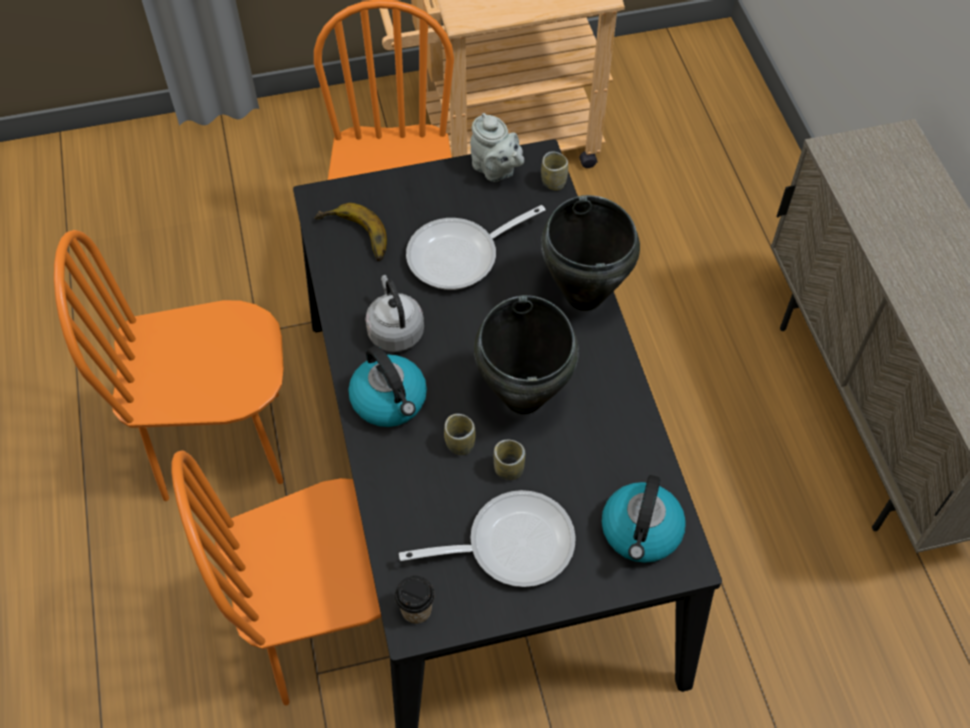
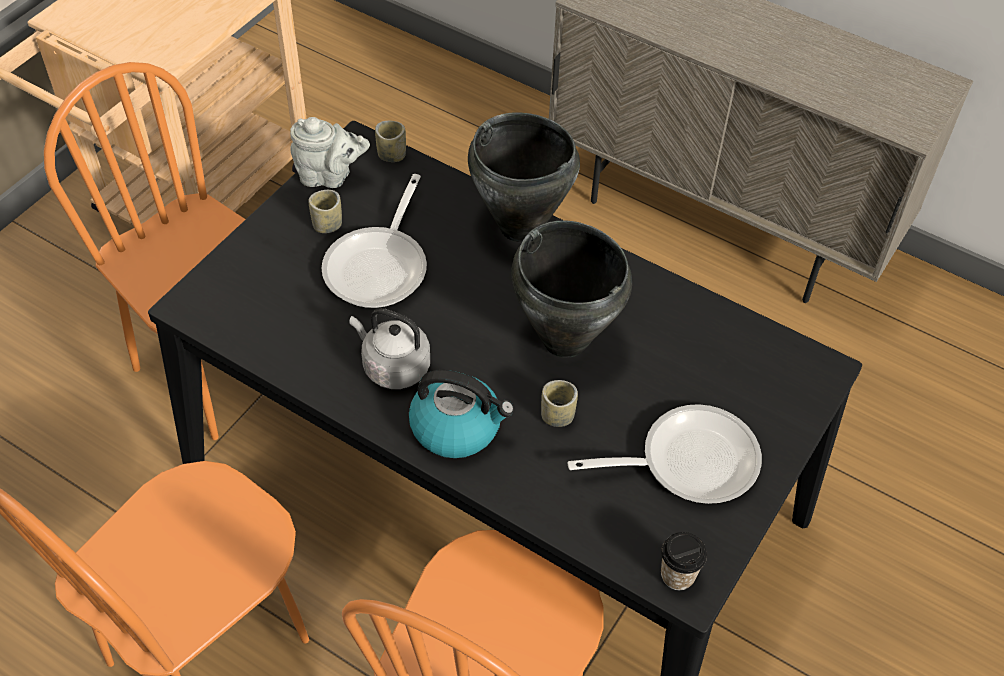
camera: 45 degrees left, 5 degrees down
(353, 238) = (262, 317): banana -> none
(508, 469) = (619, 405): cup -> cup (327, 225)
(510, 544) = (688, 461): frying pan -> frying pan turned 45 degrees clockwise
(641, 532) = (769, 373): kettle -> none

